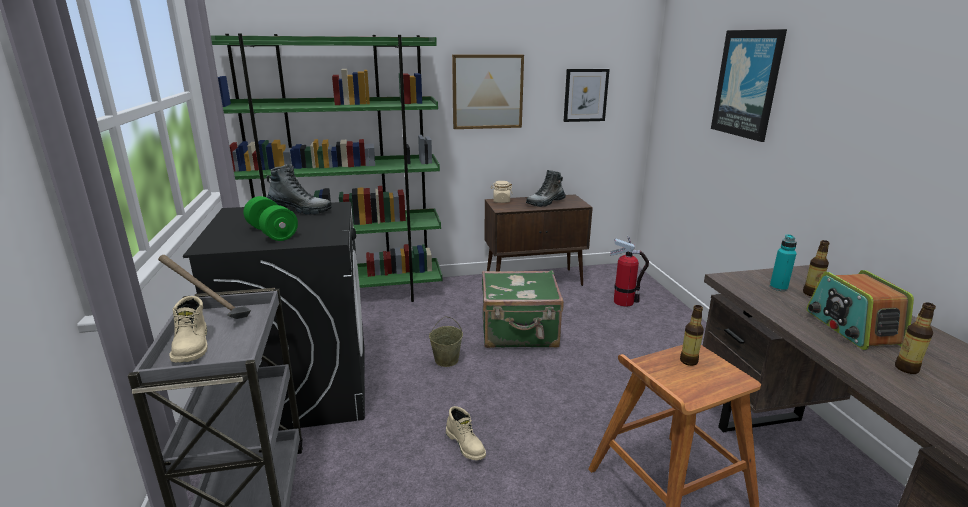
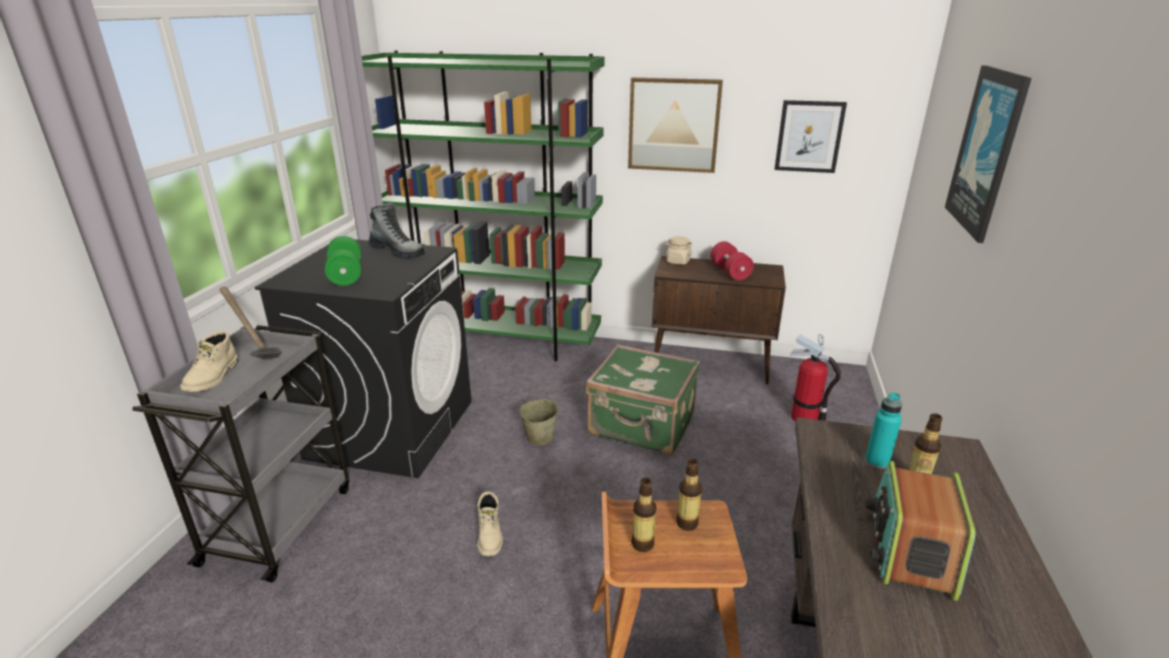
camera: 25 degrees right, 5 degrees up
(545, 203) = (730, 272): boot -> red dumbbell
(906, 368) = (913, 630): bottle -> bottle (642, 544)

